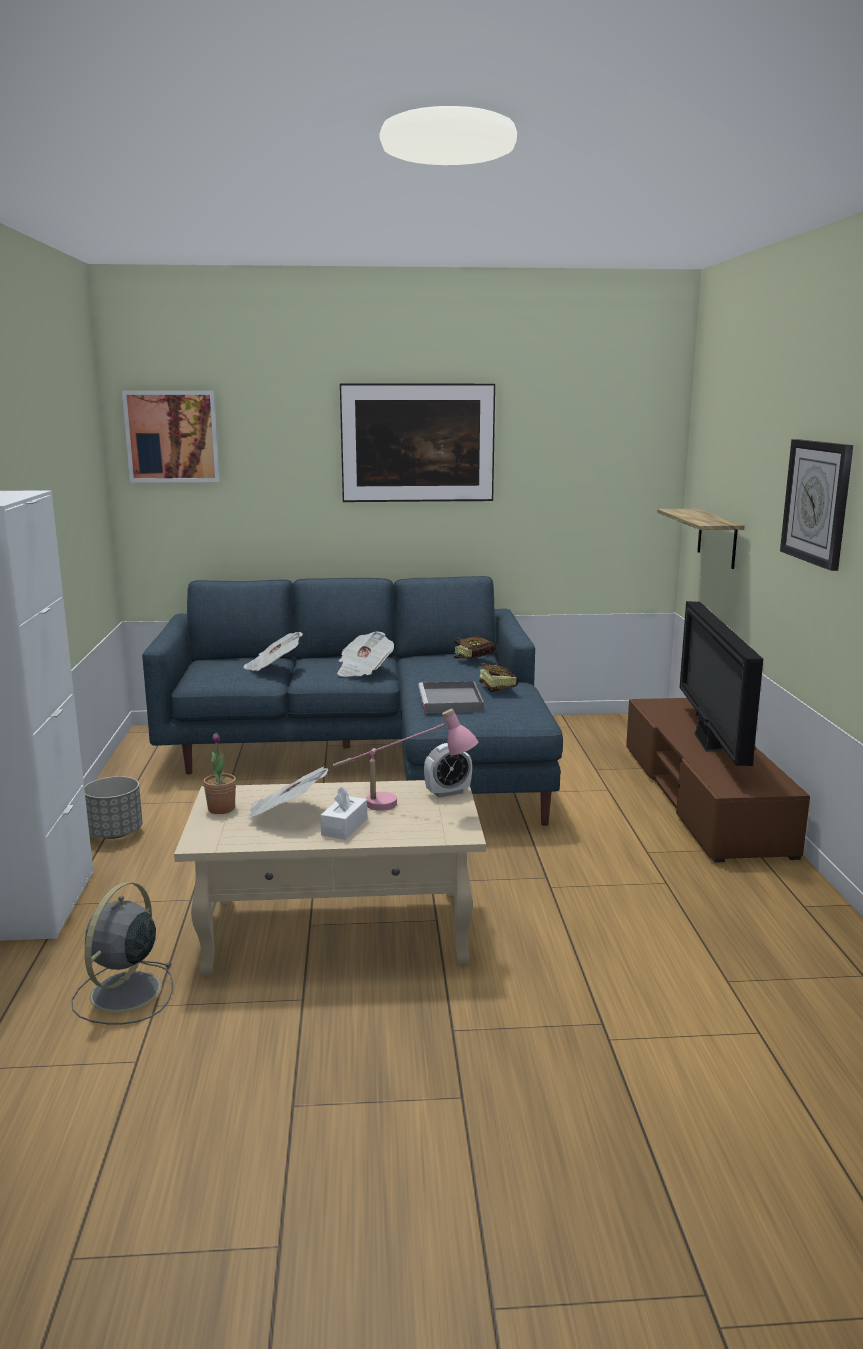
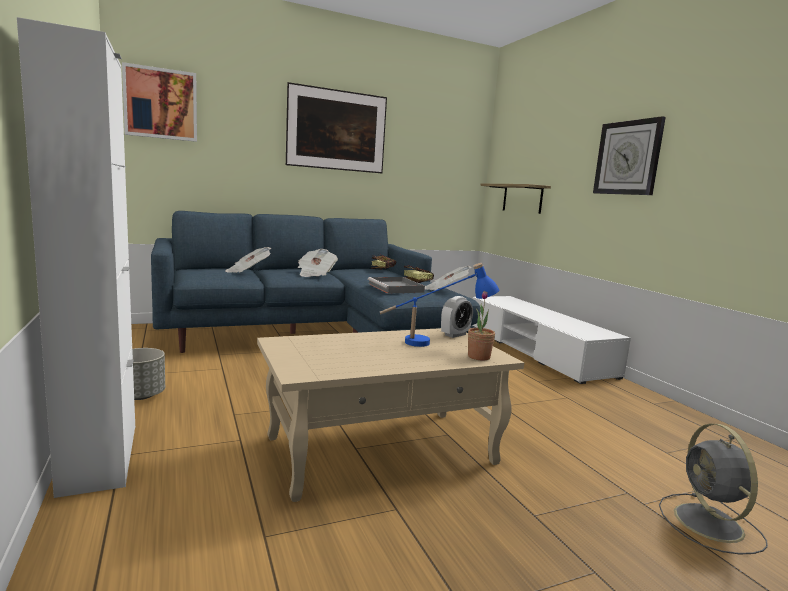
camera: 20 degrees left, 5 degrees down
(124, 994) = (225, 530): grey fan -> grey fan (710, 524)
(221, 809) = (291, 351): potted plant -> potted plant (479, 357)
(286, 814) = (351, 352): newspaper -> newspaper (445, 290)
(344, 827) = (408, 357): white tissue box -> none
(404, 806) = (435, 343): pink table lamp -> blue table lamp
(702, 797) = (536, 351): brown tv stand -> white tv stand
(708, 744) = (543, 315): television -> none

